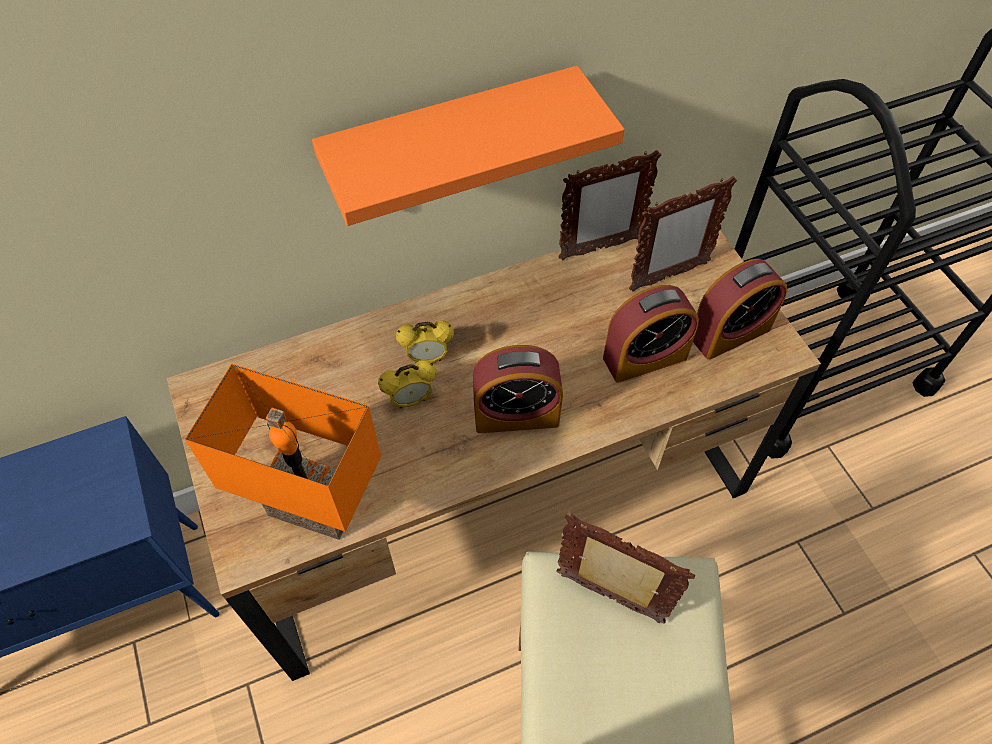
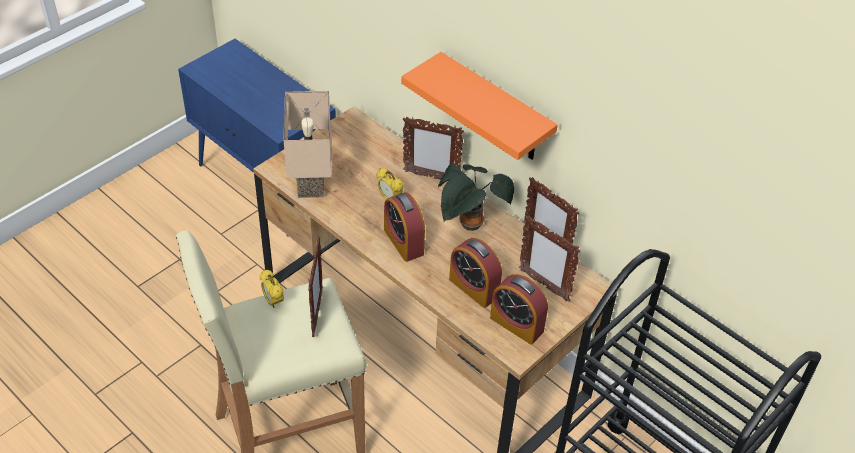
camera: 65 degrees right, 10 degrees down
(310, 509) = (308, 182): orange table lamp -> beige table lamp
(395, 330) = (430, 177): none -> picture frame
(427, 358) = (420, 195): alarm clock -> alarm clock (273, 301)
(521, 318) = (469, 226): none -> potted plant

